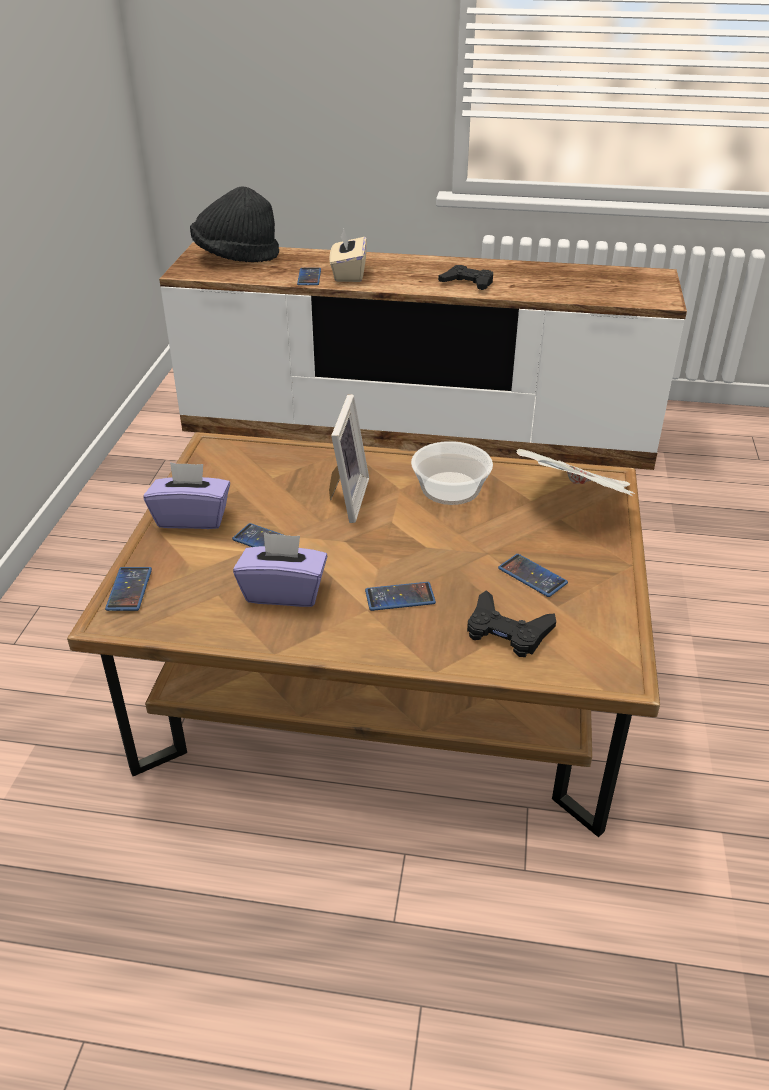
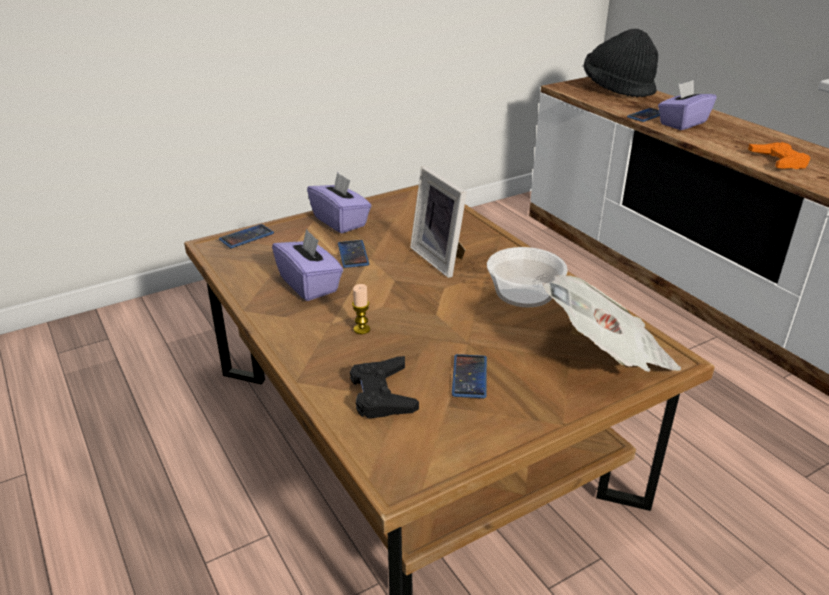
camera: 50 degrees right, 5 degrees down
(344, 499) = (442, 259): picture frame -> picture frame turned 90 degrees clockwise
(348, 274) = (682, 123): beige tissue box -> purple tissue box
(400, 597) = (361, 329): phone -> candle
(467, 283) = (778, 161): black game controller -> orange game controller

